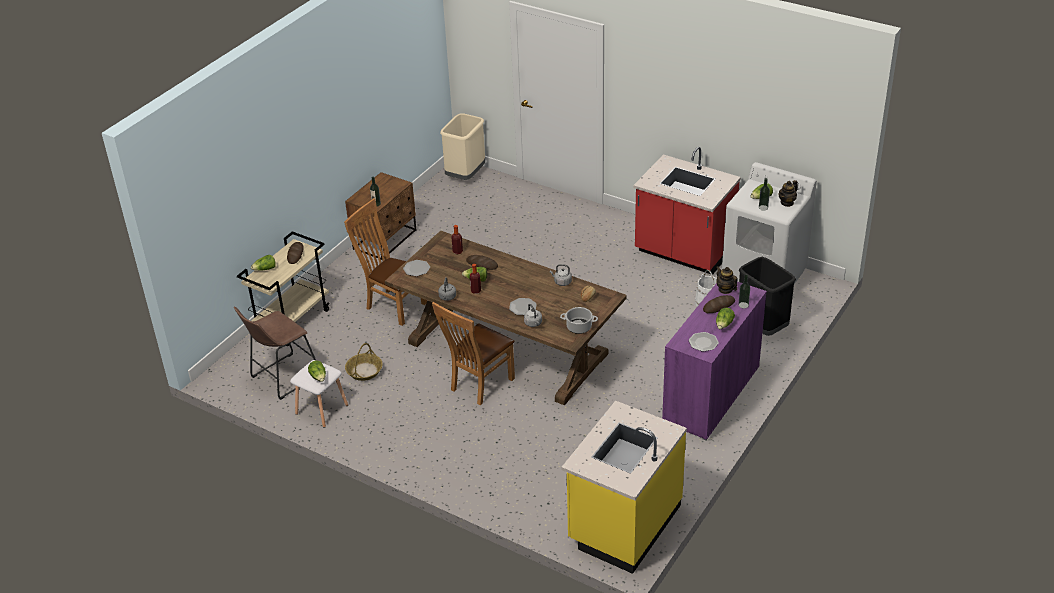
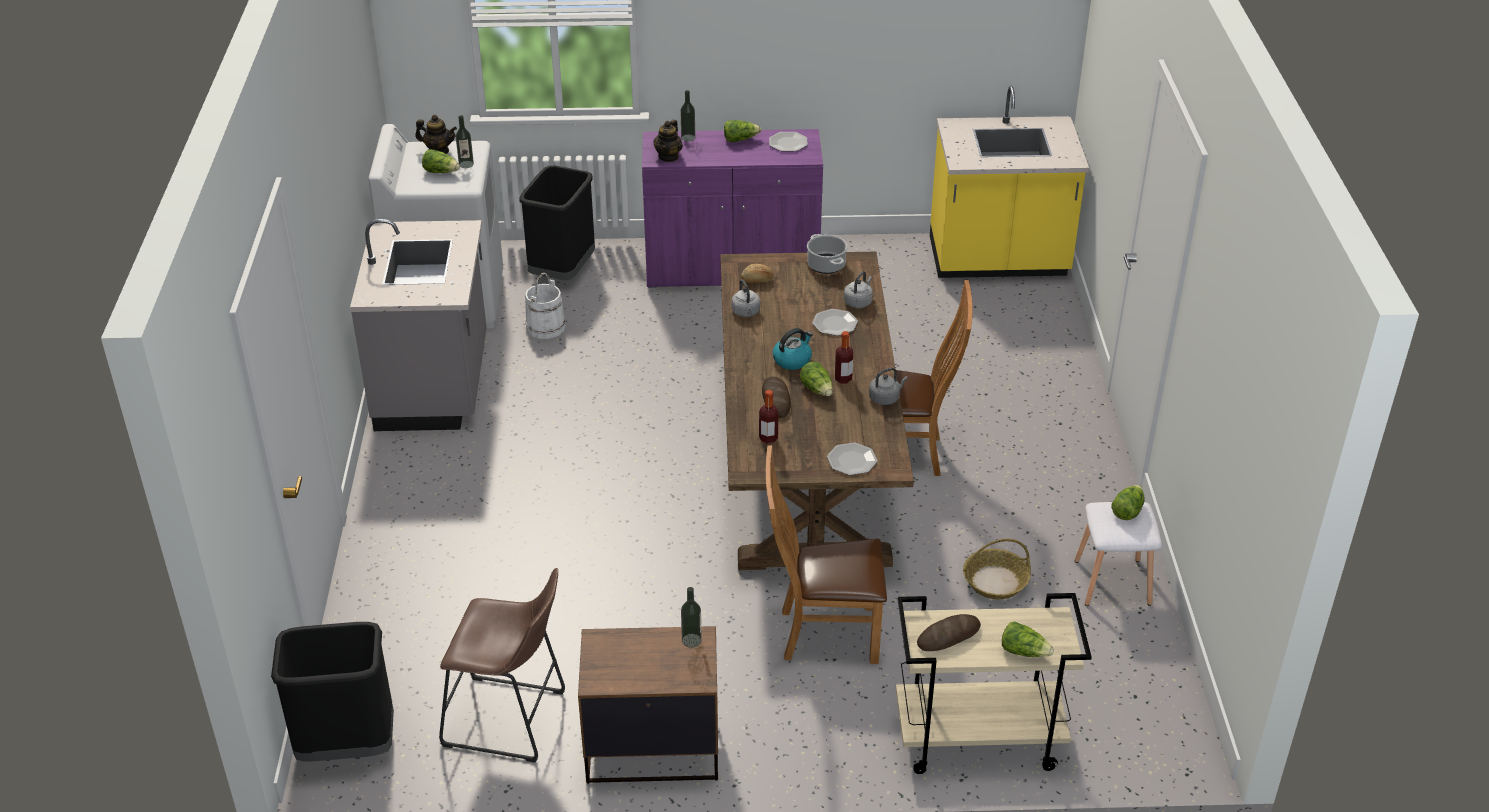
camera: 125 degrees left, 0 degrees up
(282, 378) = (1105, 666): brown stool -> brown stool (511, 721)
(393, 305) = (822, 634): brown chair -> brown chair turned 90 degrees clockwise
(466, 175) = (348, 746): beige trash can -> black trash can
(507, 281) = (792, 360): none -> kettle
(683, 252) = (435, 385): red counter -> grey counter
(719, 306) = (707, 152): bread -> none

